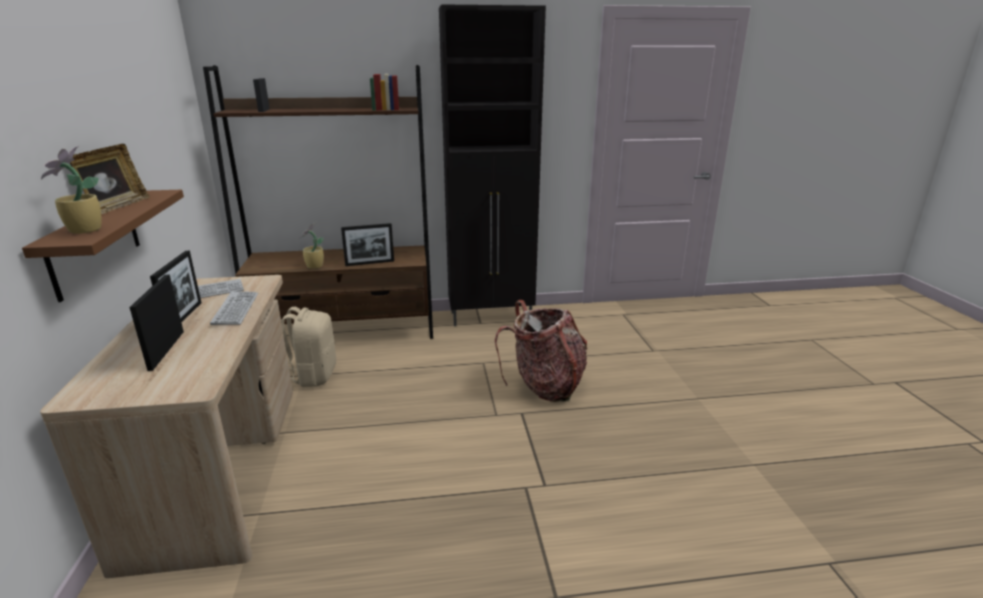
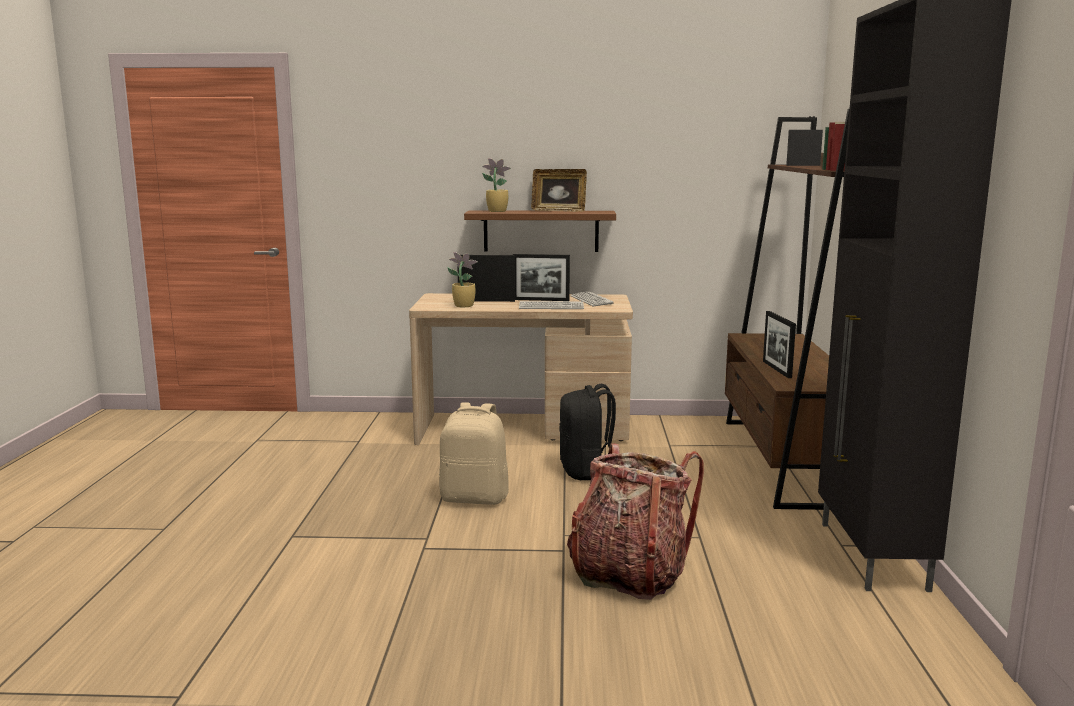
camera: 100 degrees right, 10 degrees down
(313, 375) = (669, 450): beige backpack -> beige backpack (475, 498)
(314, 266) = (757, 352): potted plant -> potted plant (463, 306)
(361, 414) = (586, 471): none -> black backpack

